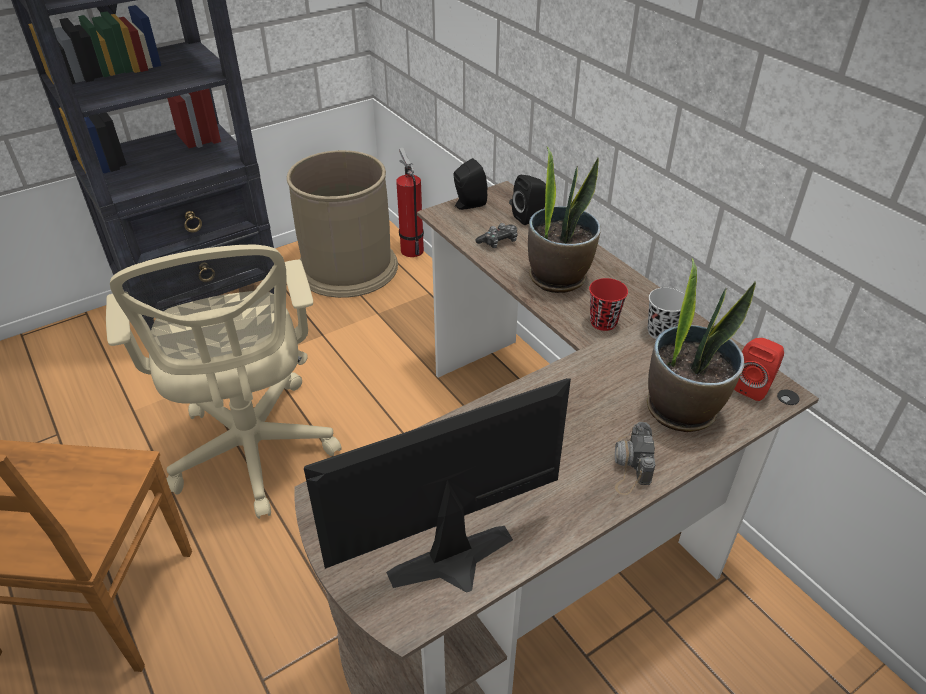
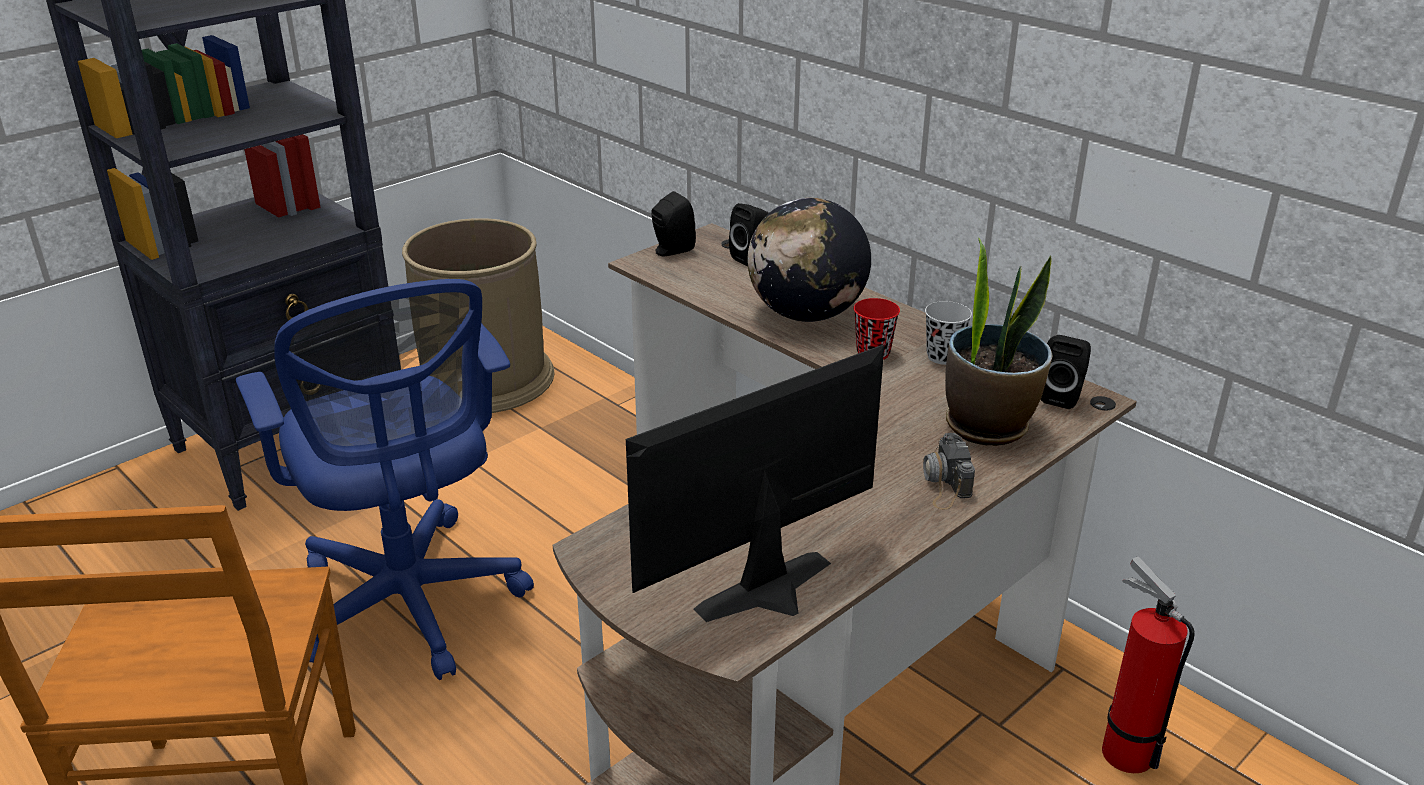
camera: 10 degrees left, 10 degrees down
(253, 454) = (411, 607): beige office chair -> blue office chair
(411, 249) = (567, 348): fire extinguisher -> fire extinguisher (1122, 749)
(498, 242) = (721, 285): game controller -> none
(558, 277) = (806, 314): potted plant -> globe
(753, 386) = (1062, 396): red speaker -> black speaker

